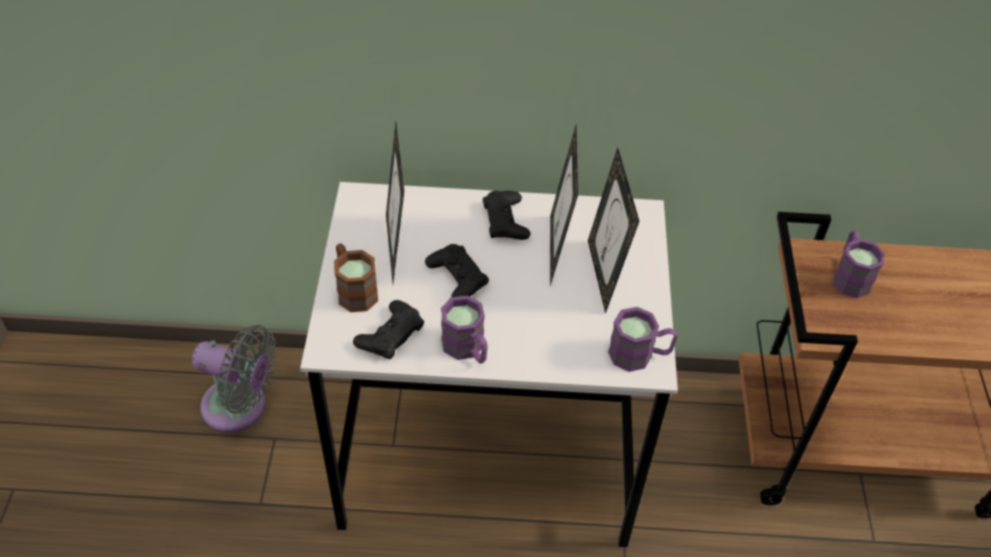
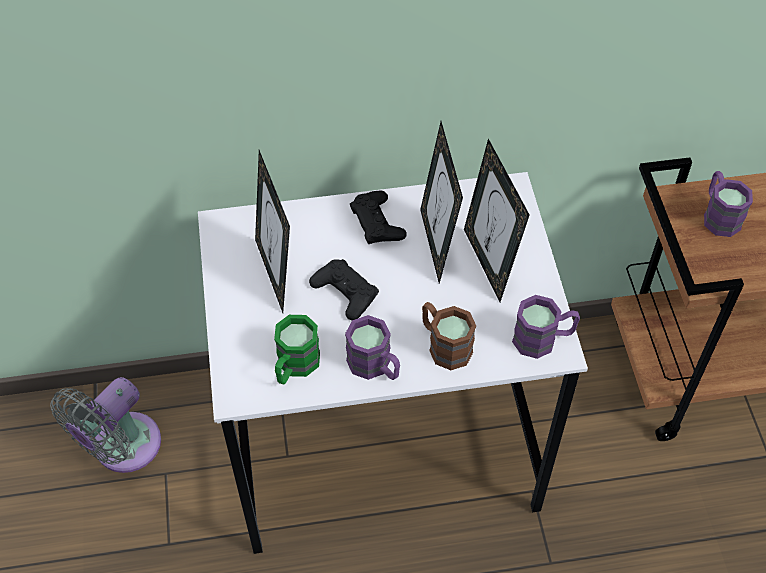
camera: 10 degrees left, 5 degrees up
(240, 407) = (121, 448): grey fan -> grey fan turned 120 degrees clockwise
(354, 290) = (245, 326): brown mug -> brown mug (444, 345)
(390, 334) = (294, 366): black game controller -> green mug

